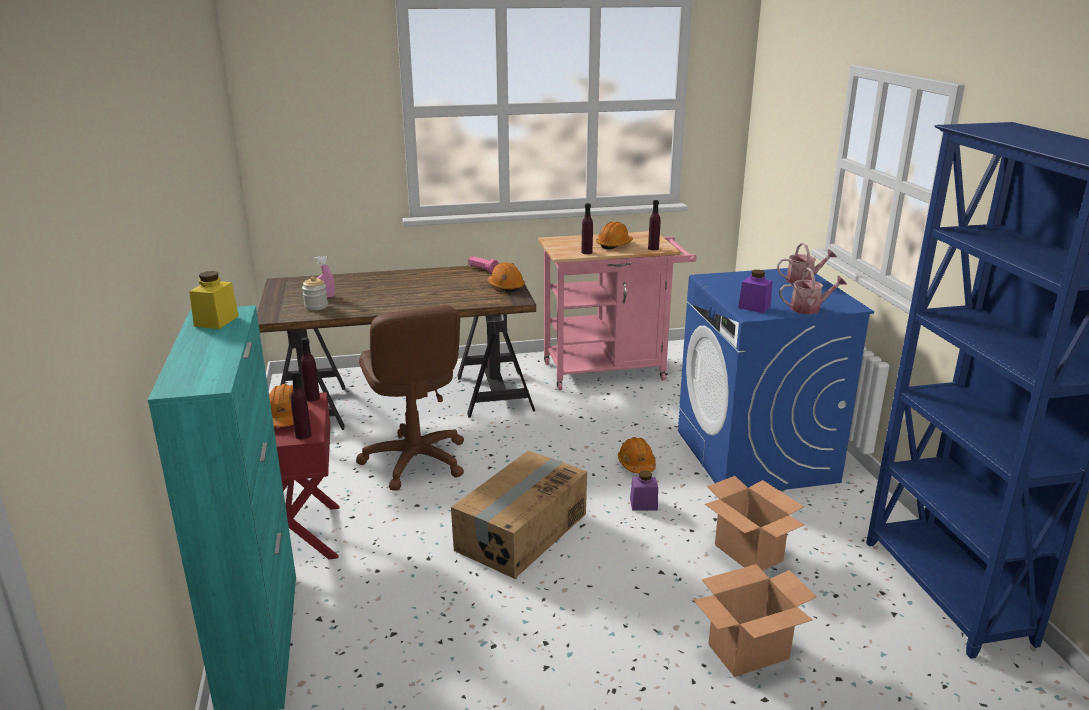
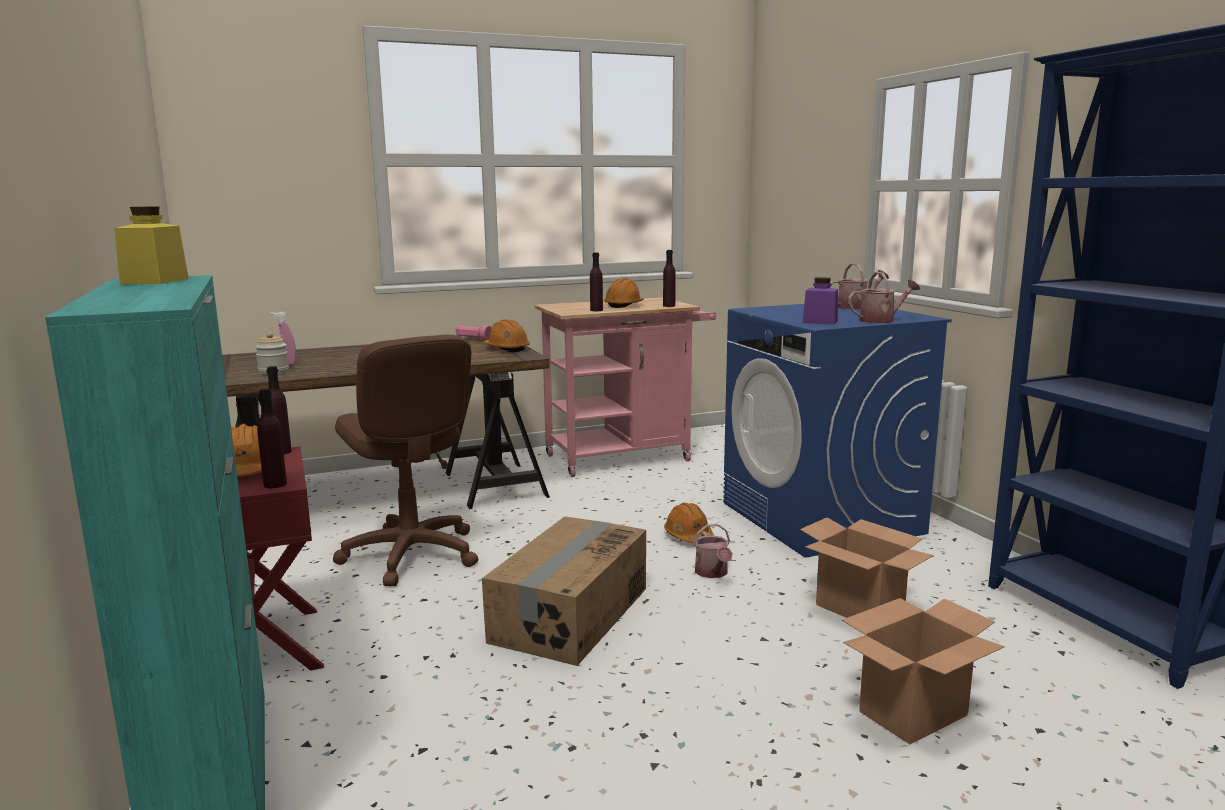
camera: 10 degrees left, 10 degrees down
(643, 504) = (713, 573): purple jar -> watering can

